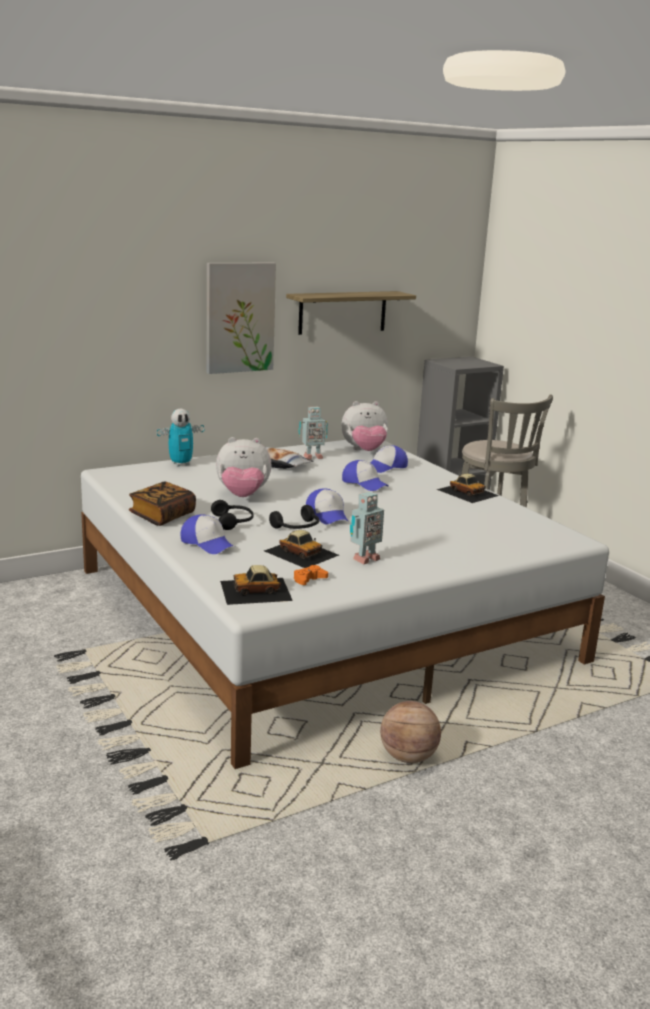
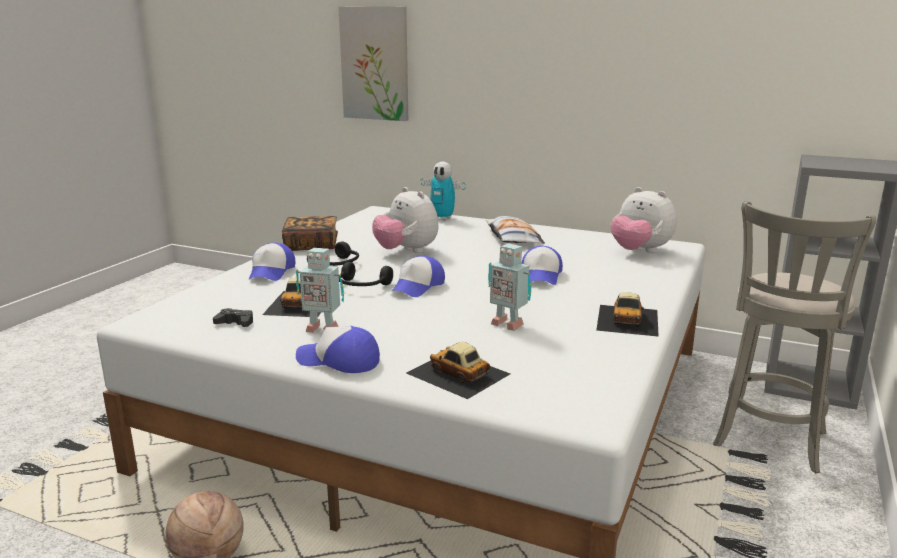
camera: 55 degrees right, 0 degrees up
(239, 317) = (532, 75): picture -> picture (375, 63)
(256, 590) = (183, 313): toy car -> toy car (458, 373)
(309, 579) = (235, 323): orange game controller -> black game controller
(312, 457) = (567, 242): toy robot -> toy robot (507, 323)
(342, 312) = (668, 78): shelf -> none
(386, 467) = (614, 270): cap -> cap (339, 361)

